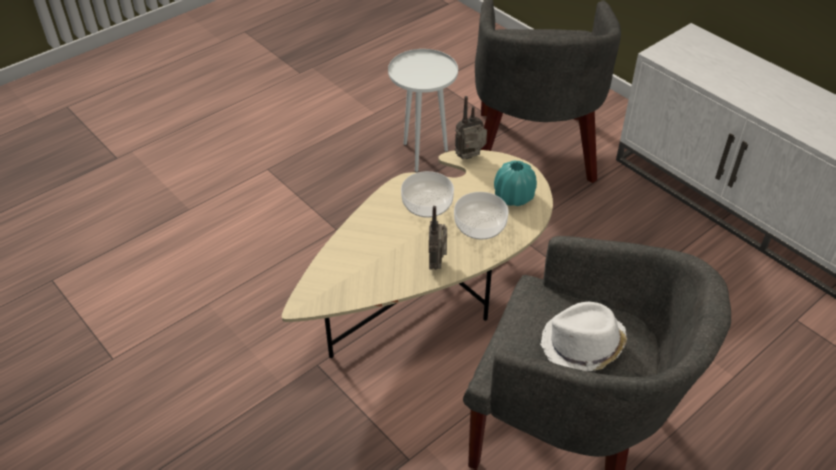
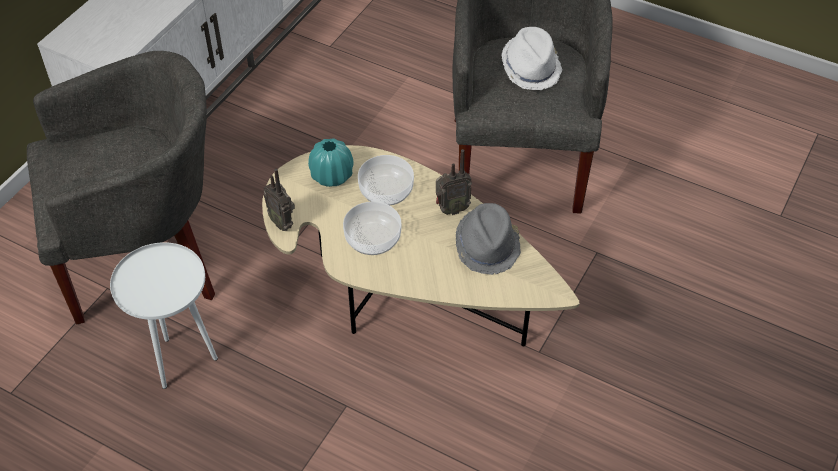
camera: 110 degrees left, 5 degrees up
(380, 275) = (487, 246): none -> grey hat

